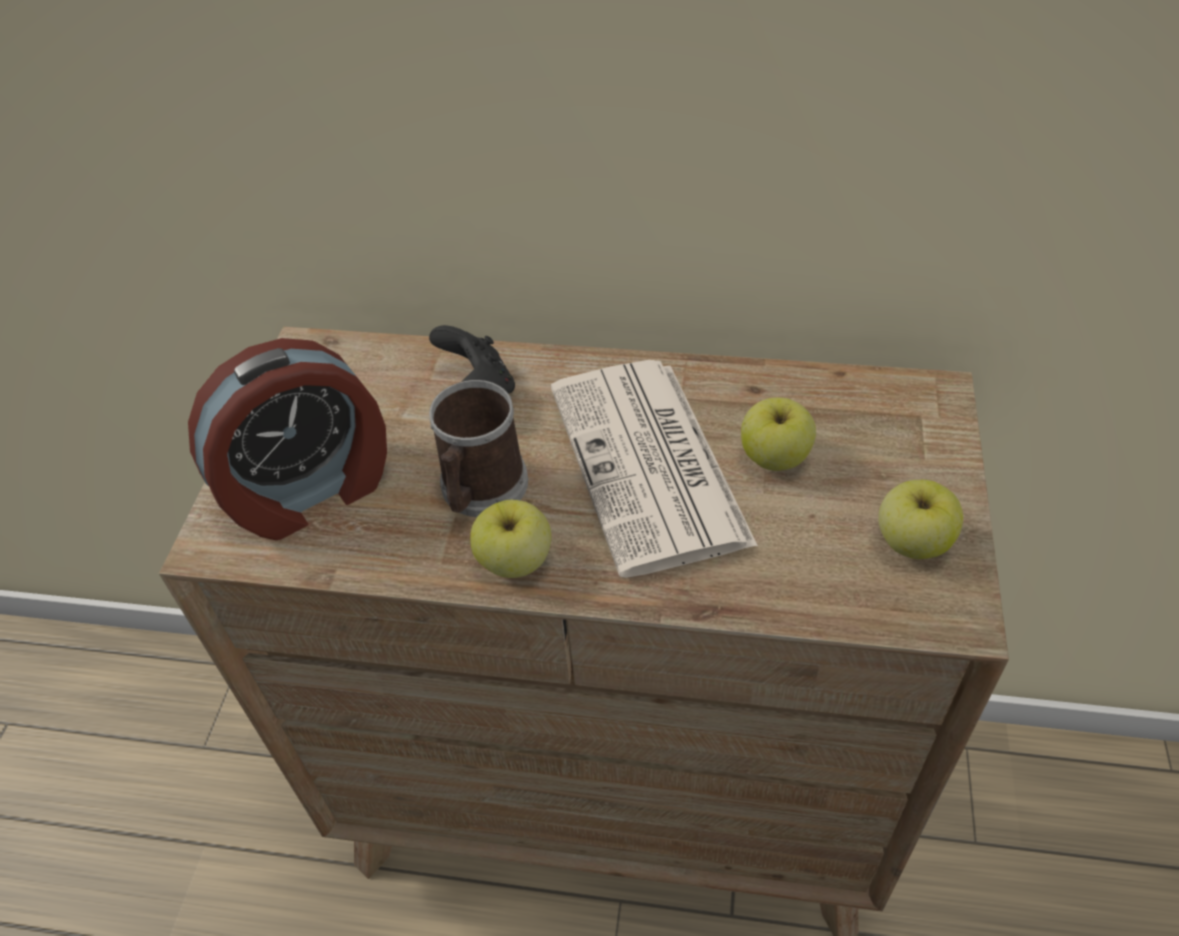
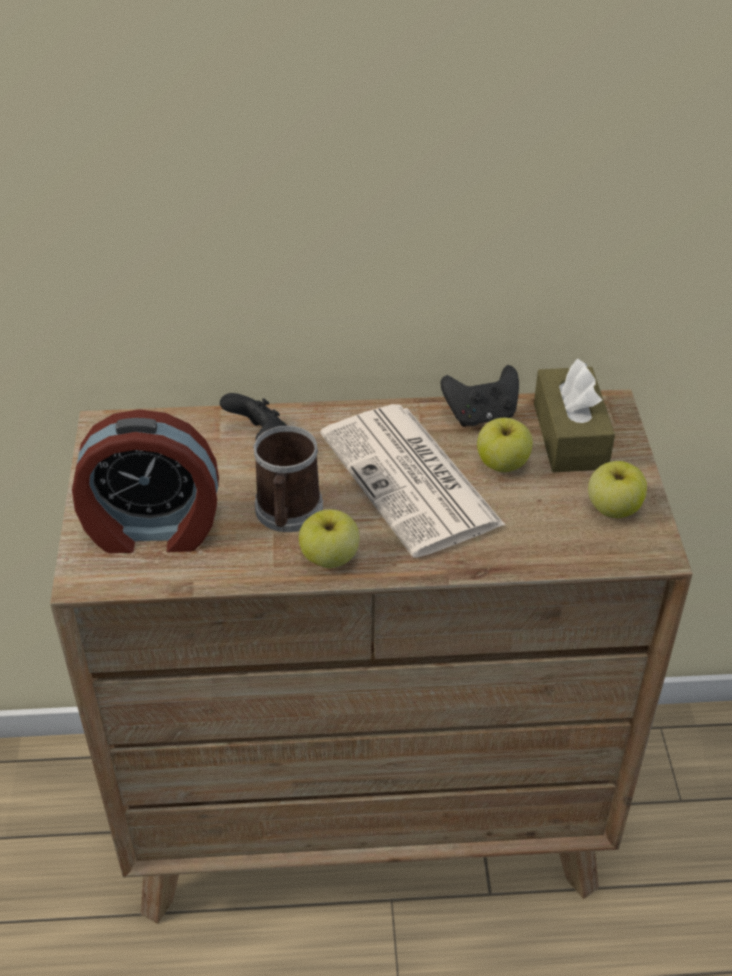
camera: 15 degrees left, 5 degrees down
(311, 491) = (152, 530): alarm clock -> alarm clock turned 45 degrees clockwise
(762, 386) = (481, 415): none -> black game controller
(874, 428) = (570, 436): none -> brown tissue box

